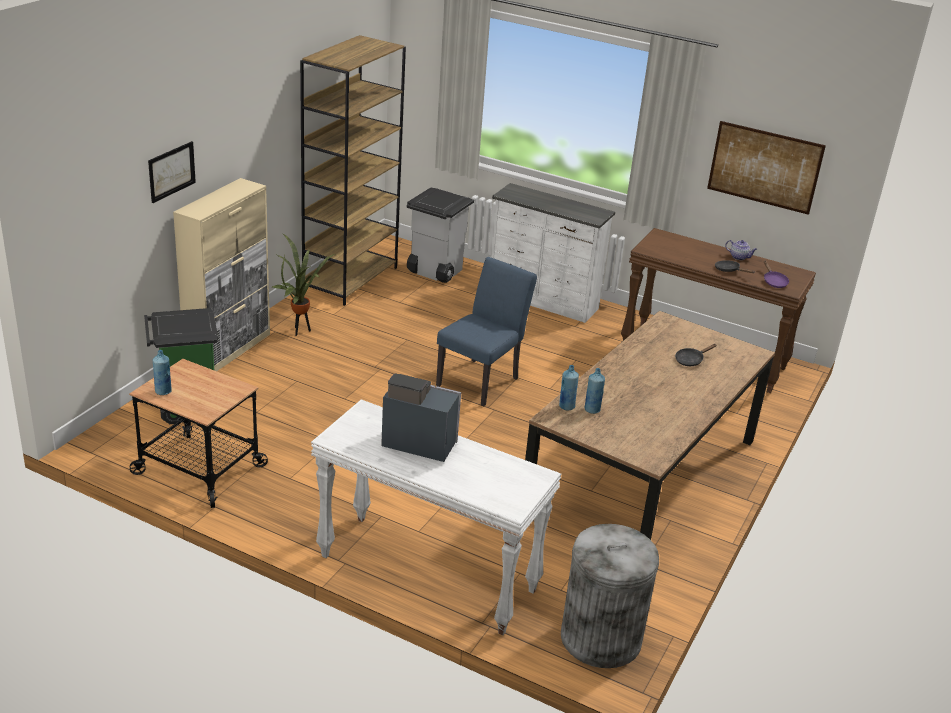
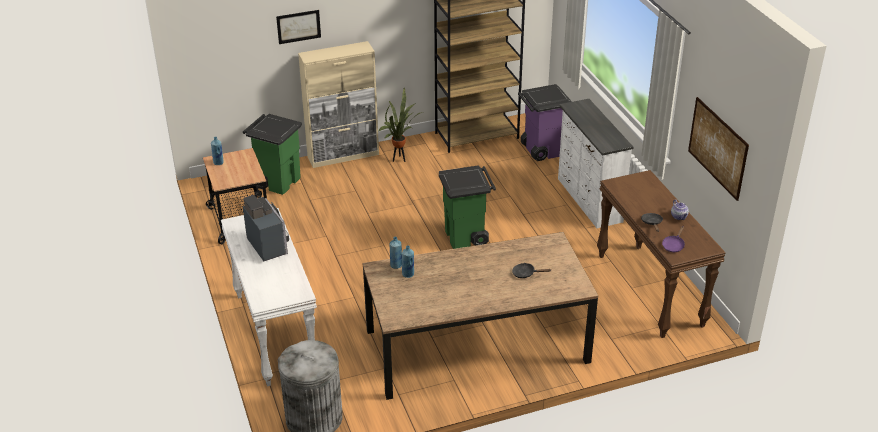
camera: 45 degrees right, 5 degrees up
(434, 271) = (541, 150): grey trash can -> purple trash can
(482, 379) = (466, 237): blue chair -> green trash can

